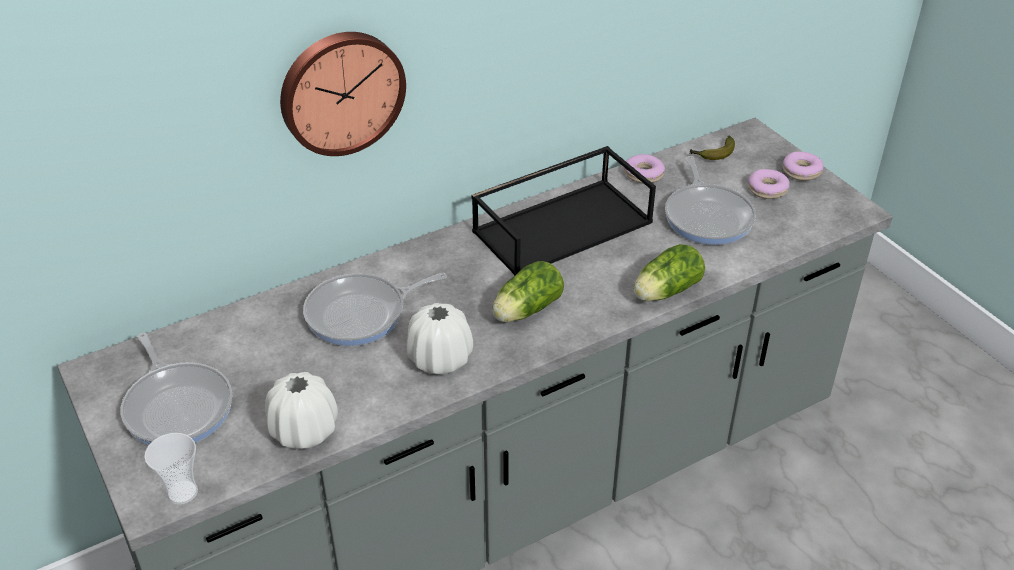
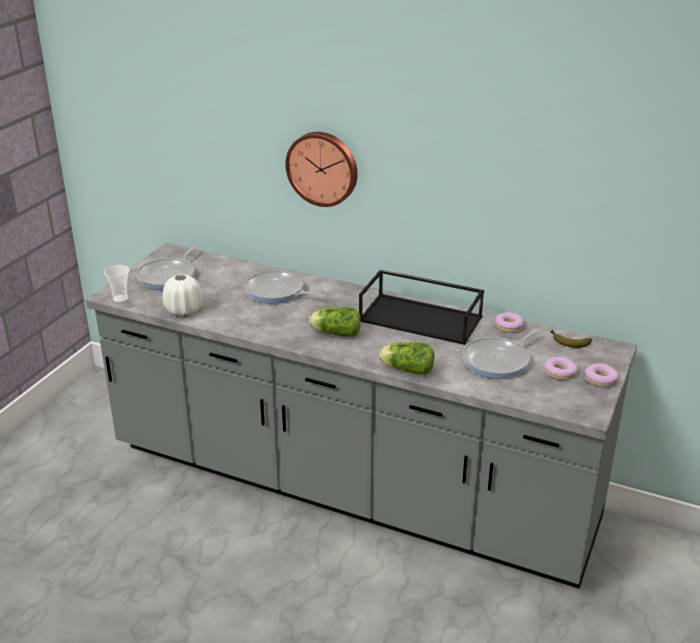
camera: 55 degrees right, 10 degrees down
(440, 359) = (269, 324): white vase -> none

